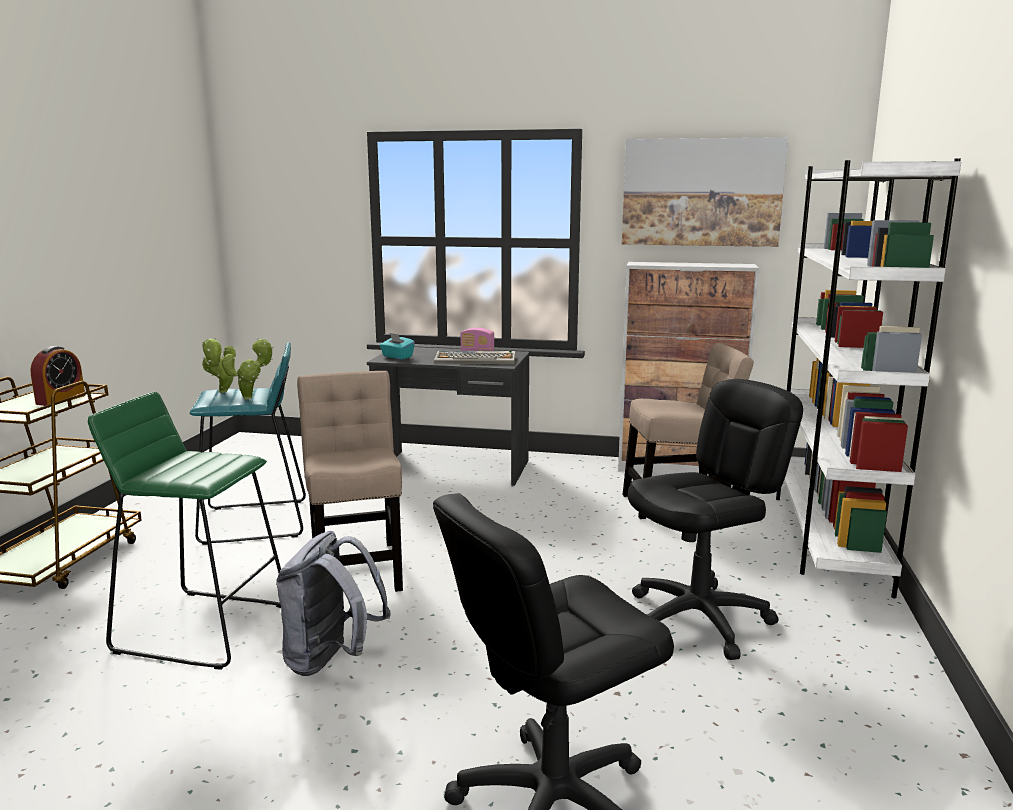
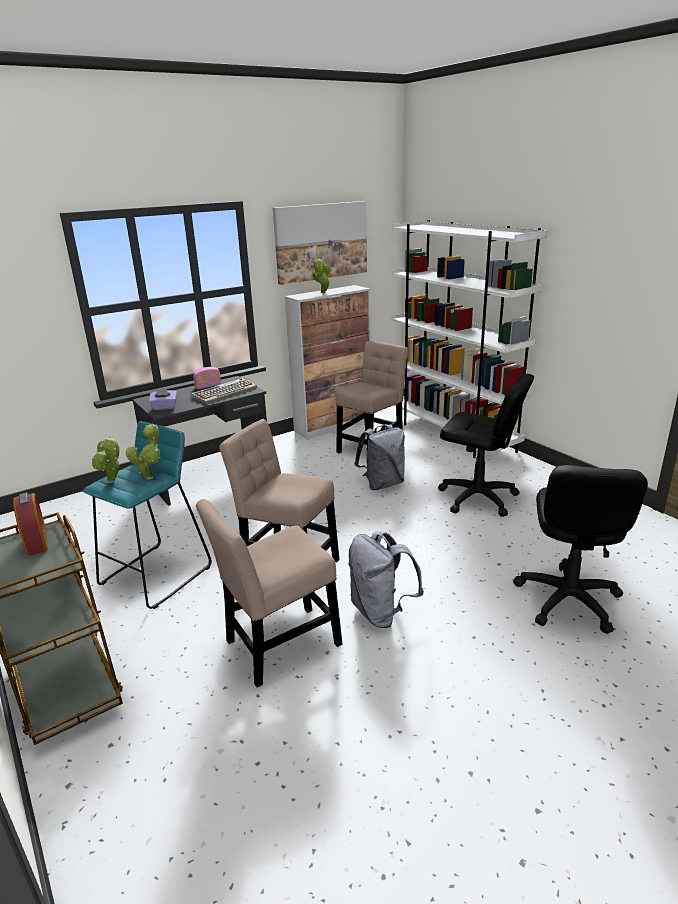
camera: 45 degrees left, 10 degrees up
(203, 627) = (278, 646): green stool -> beige chair
(397, 357) = (164, 407): turquoise tissue box -> purple tissue box
(606, 546) = (382, 484): none -> grey backpack
(680, 264) = (322, 293): none -> potted plant
(699, 619) = (478, 498): black office chair -> black office chair turned 105 degrees clockwise

